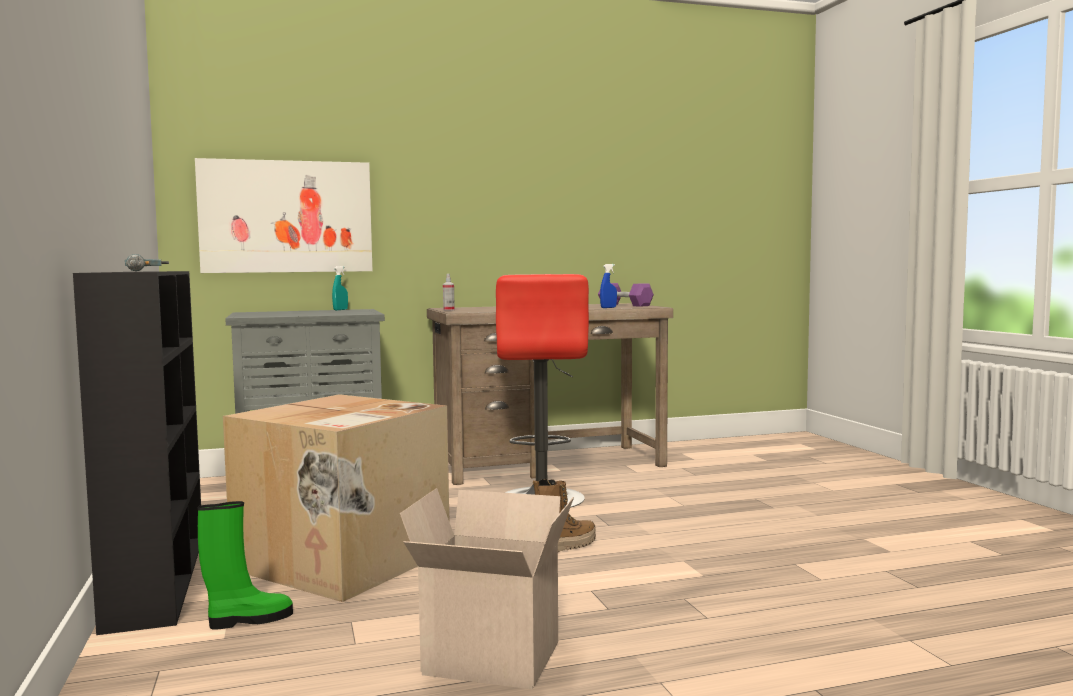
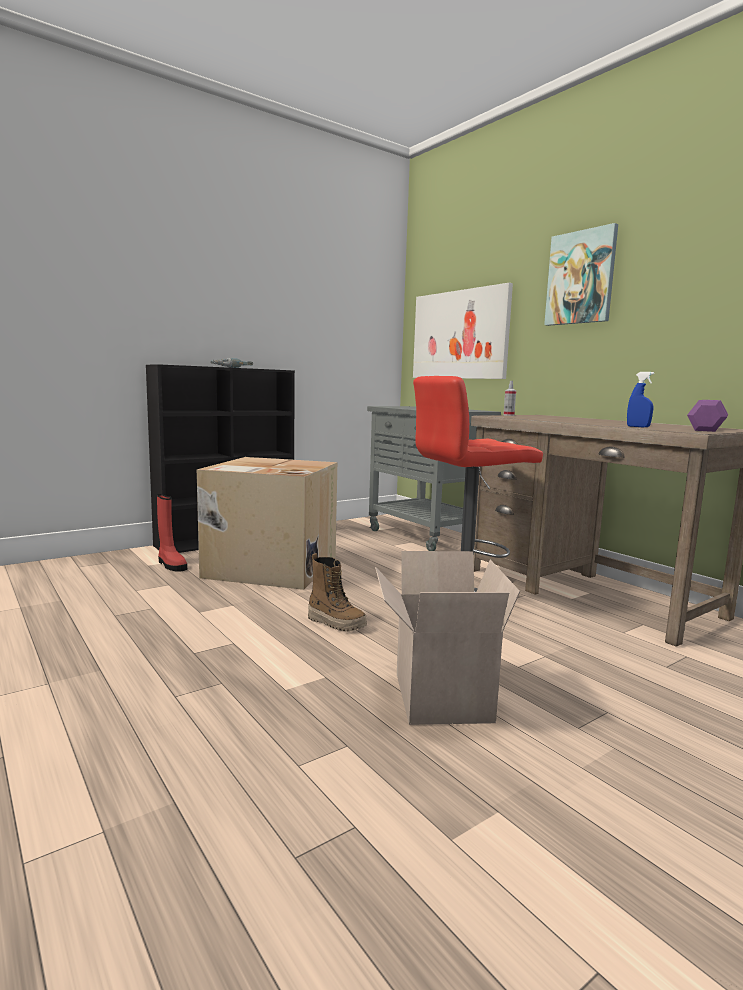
camera: 70 degrees right, 5 degrees up
(248, 620) = (171, 565): green boot -> red boot
(340, 310) = (473, 409): turquoise spray bottle -> none
(456, 170) = (581, 278): none -> picture
(488, 660) = (102, 625): cardboard box -> cardboard box (438, 696)

